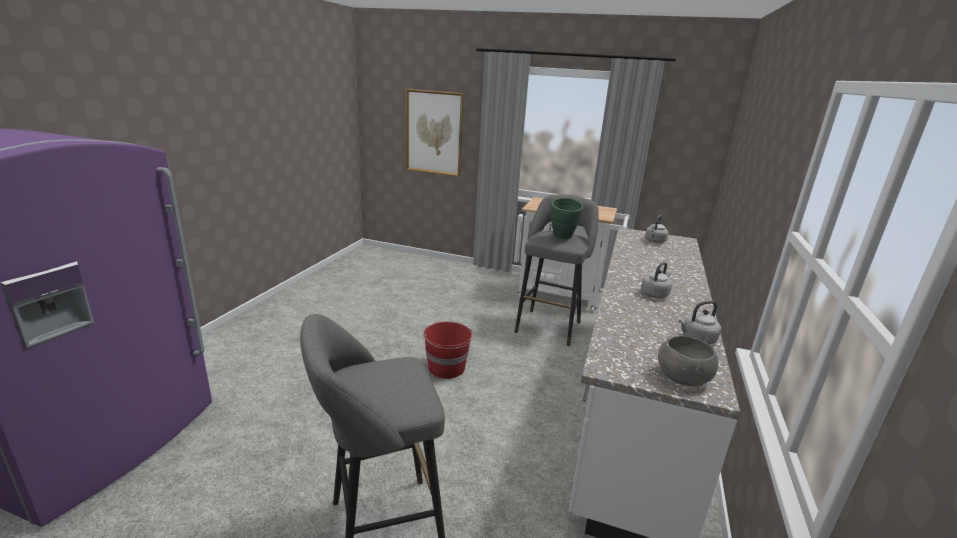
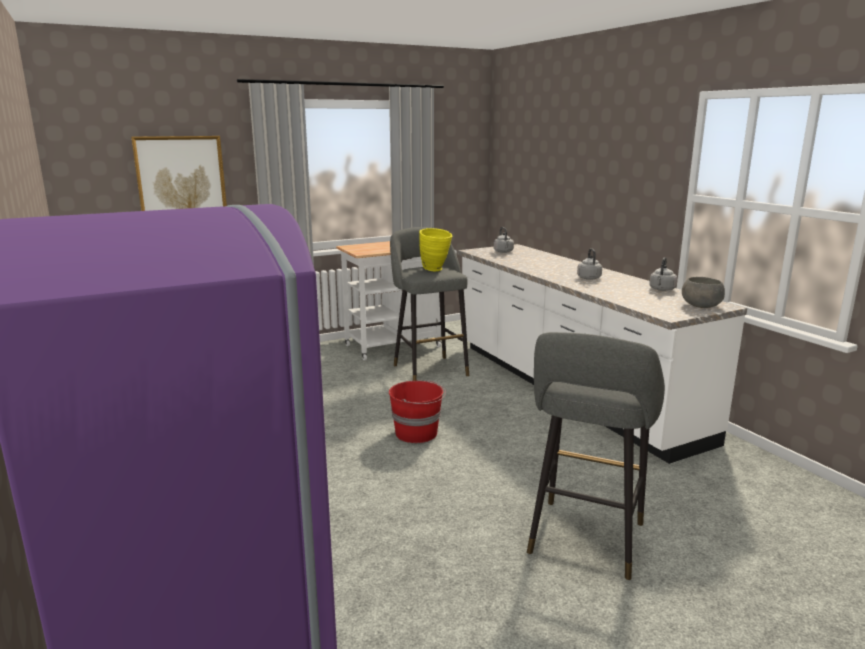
camera: 45 degrees left, 5 degrees down
(563, 239) = (435, 270): green vase -> yellow vase

